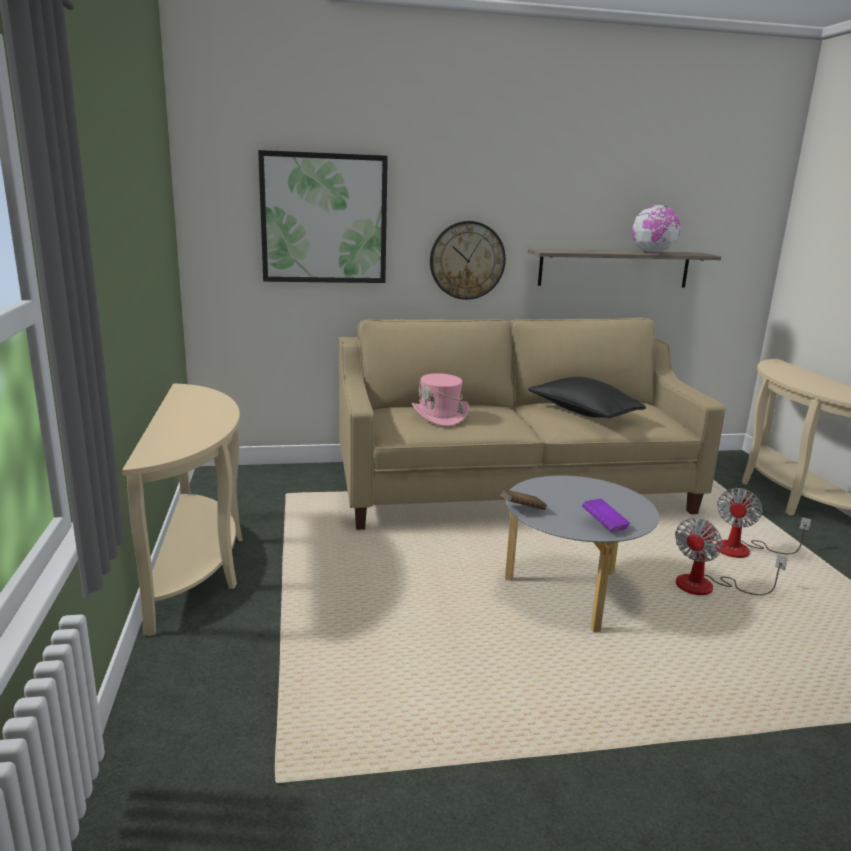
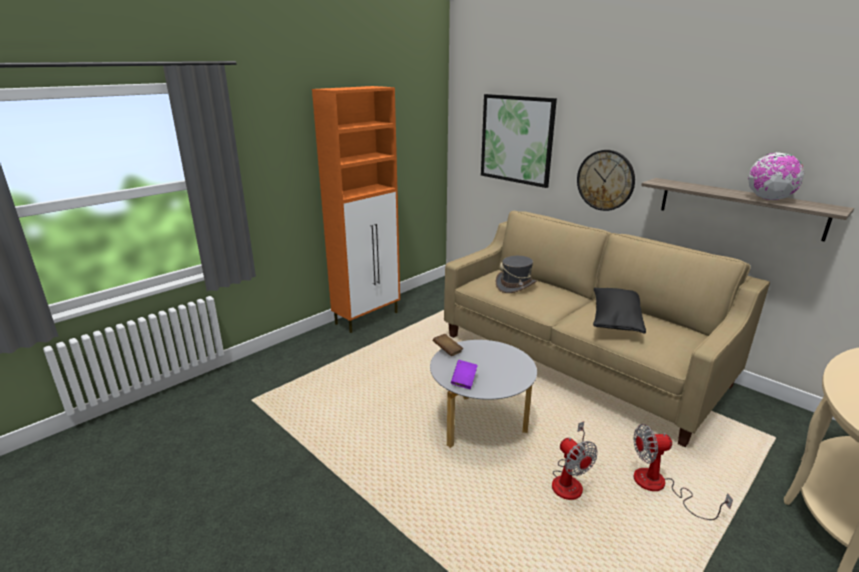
camera: 55 degrees right, 5 degrees up
(200, 564) = (367, 318): beige console table -> orange cabinet
(440, 416) = (516, 285): pink hat -> grey hat
(708, 586) = (569, 480): fan -> fan turned 120 degrees counterclockwise

